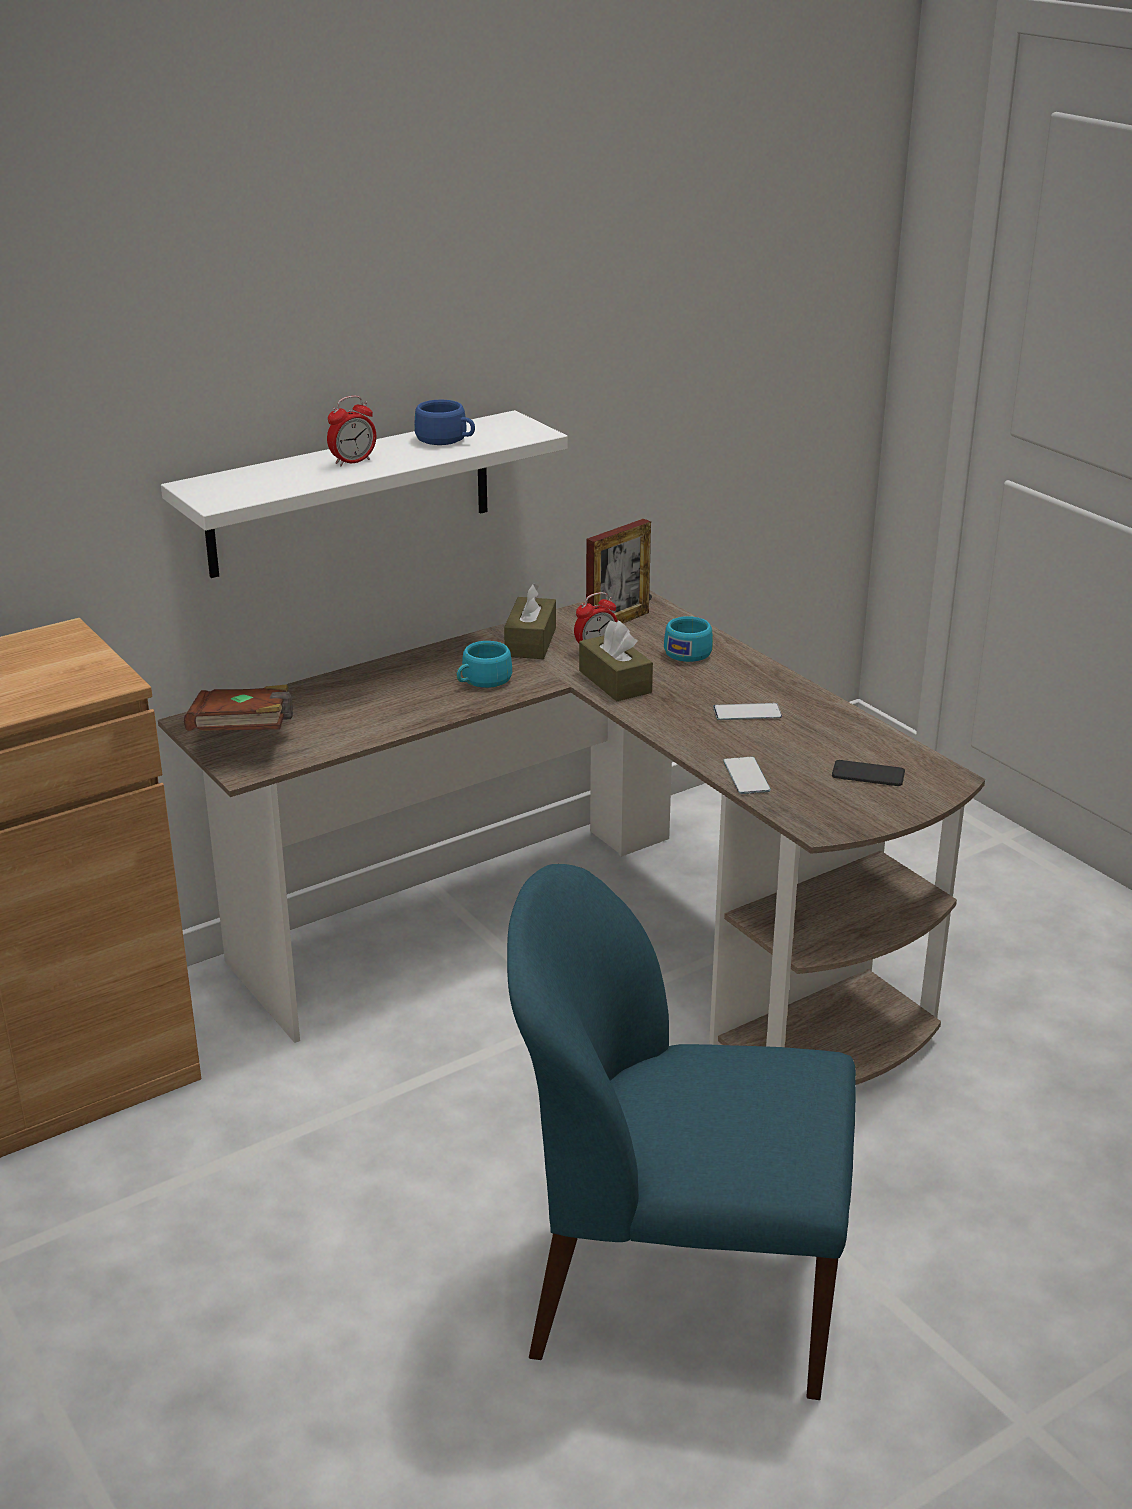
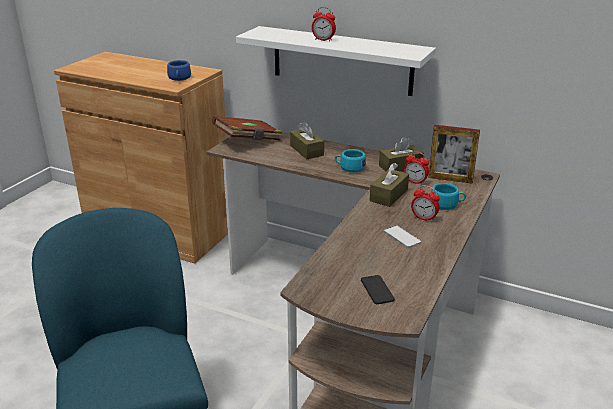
camera: 60 degrees right, 0 degrees up
(365, 696) = (306, 150): none -> brown tissue box
(446, 440) = (374, 45): blue cup -> blue cup (179, 78)
(713, 681) = (424, 218): none -> alarm clock
(746, 776) = (334, 254): phone -> none

